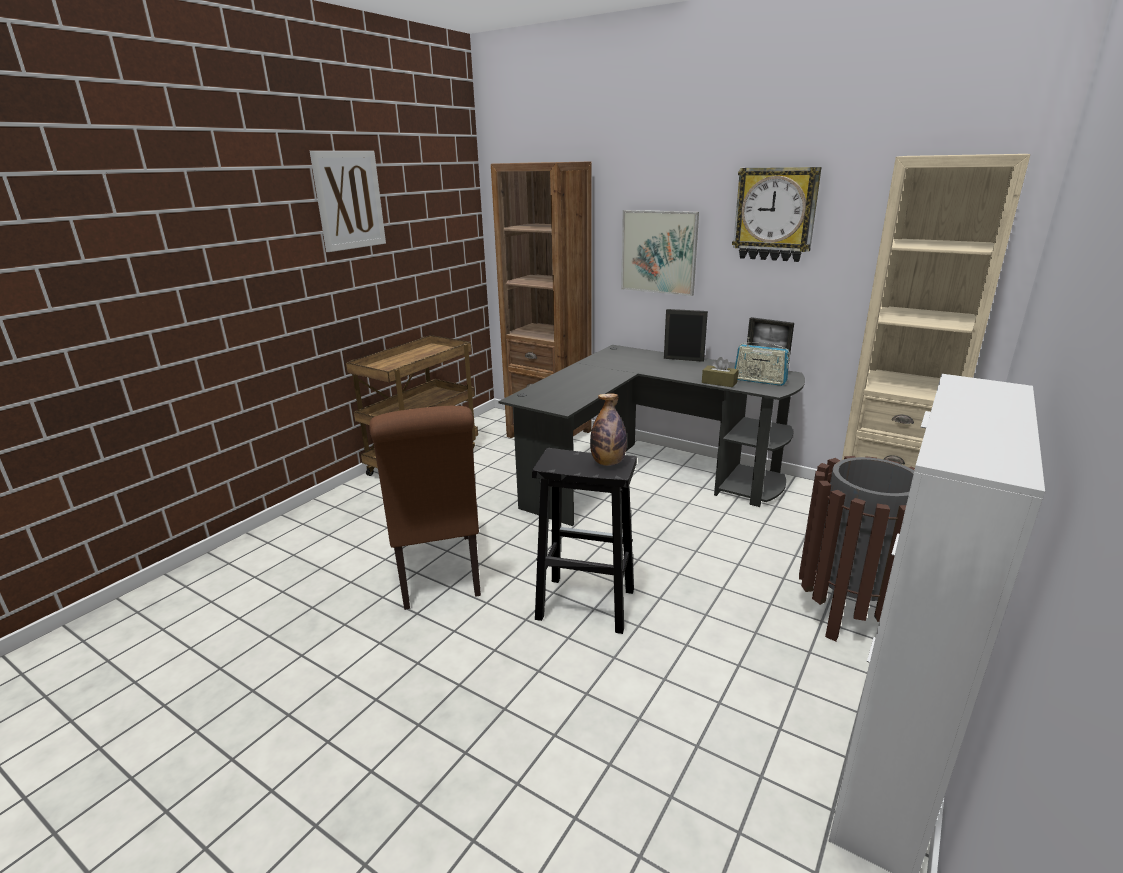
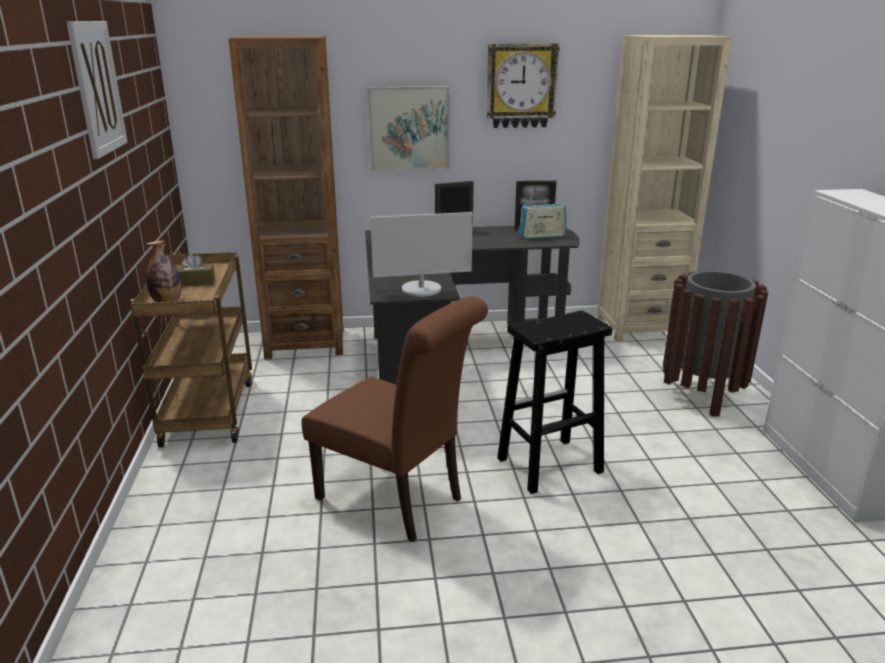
camera: 40 degrees left, 0 degrees up
(553, 401) = (421, 289): none -> monitor
(608, 463) = (575, 320): bottle -> bottle (167, 302)
(719, 382) = (518, 243): brown tissue box -> brown tissue box (195, 282)

